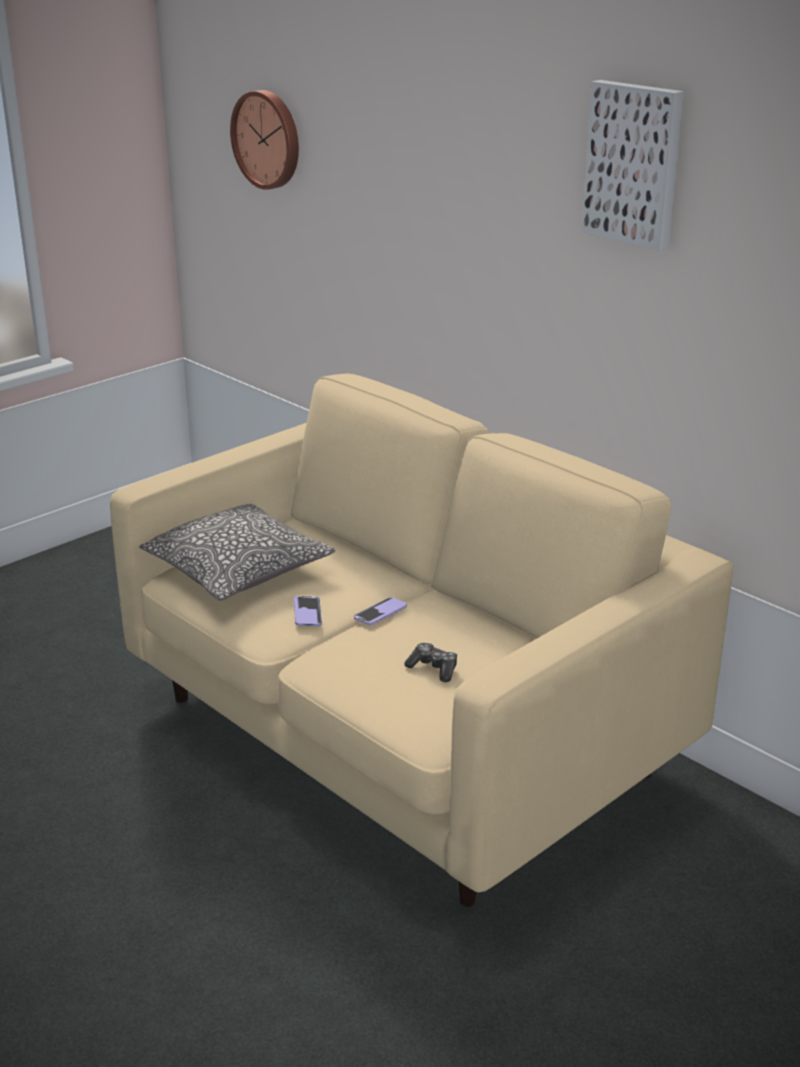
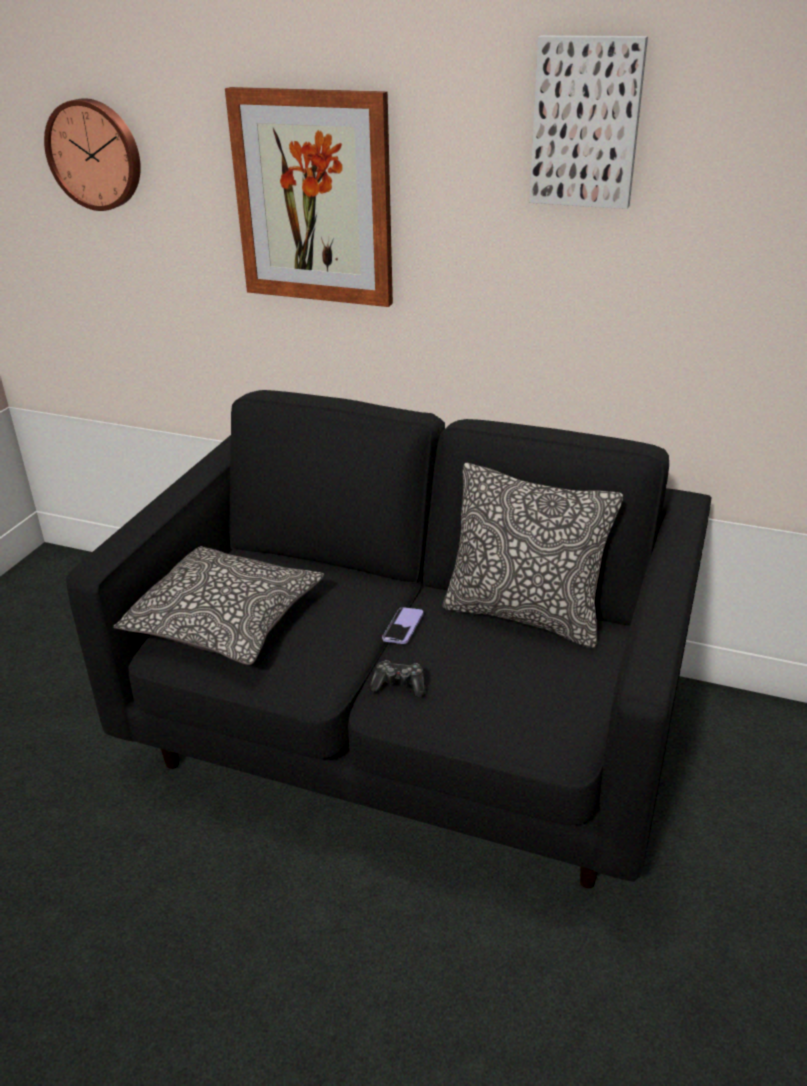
camera: 25 degrees left, 5 degrees up
(307, 613) = (333, 648): phone -> none
(400, 734) = (408, 729): beige sofa -> black sofa
(422, 202) = (314, 198): none -> picture
(433, 668) = (501, 672): game controller -> game controller (399, 685)
(497, 632) = (524, 615): none -> pillow

